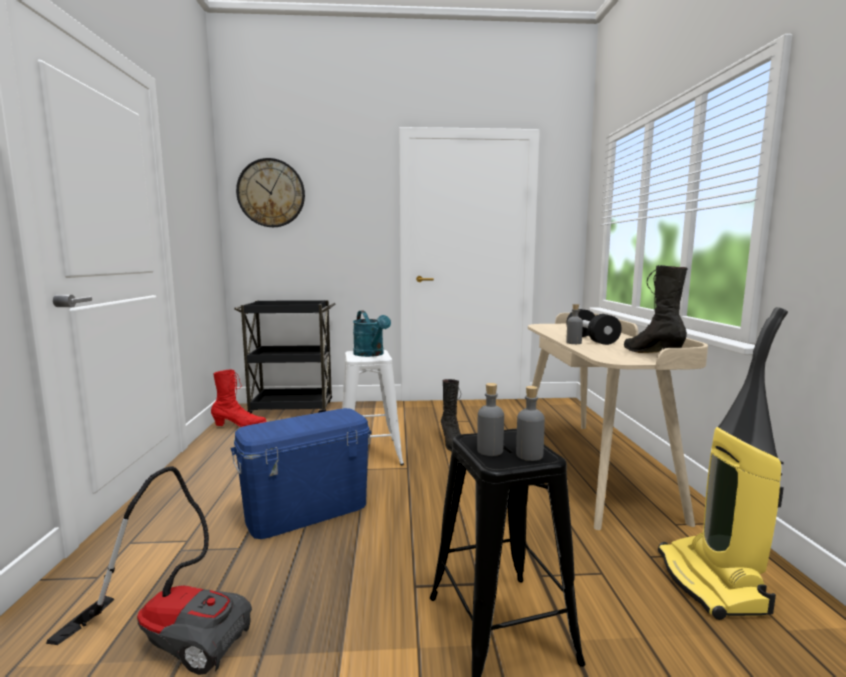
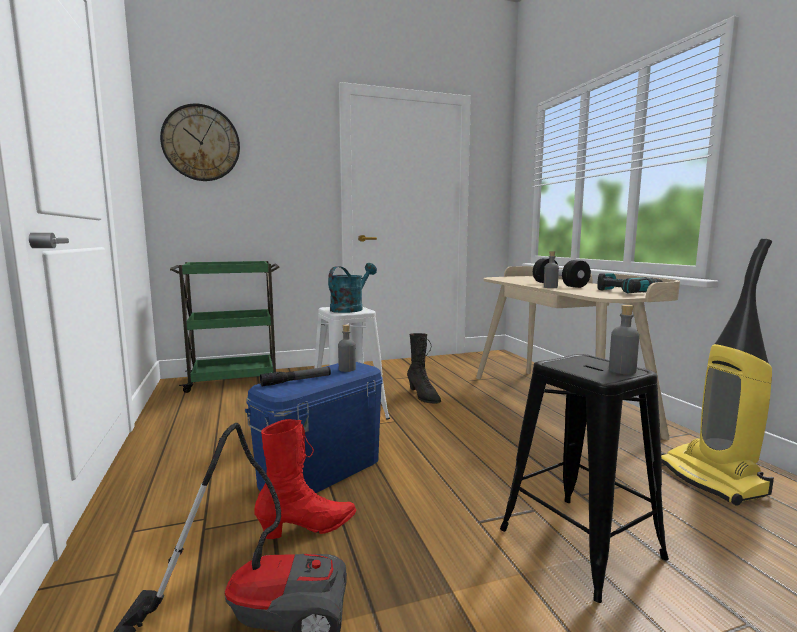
camera: 15 degrees left, 0 degrees up
(239, 425) = (183, 399): red boot -> red boot (309, 528)
(279, 426) = (296, 381): none -> flashlight
(292, 410) = (234, 380): black cart -> green cart
(371, 354) = (350, 309): turquoise watering can -> turquoise watering can turned 105 degrees counterclockwise
(490, 451) = (584, 370): grey bottle -> grey bottle (347, 369)
(651, 354) = (628, 292): black boot -> power drill

